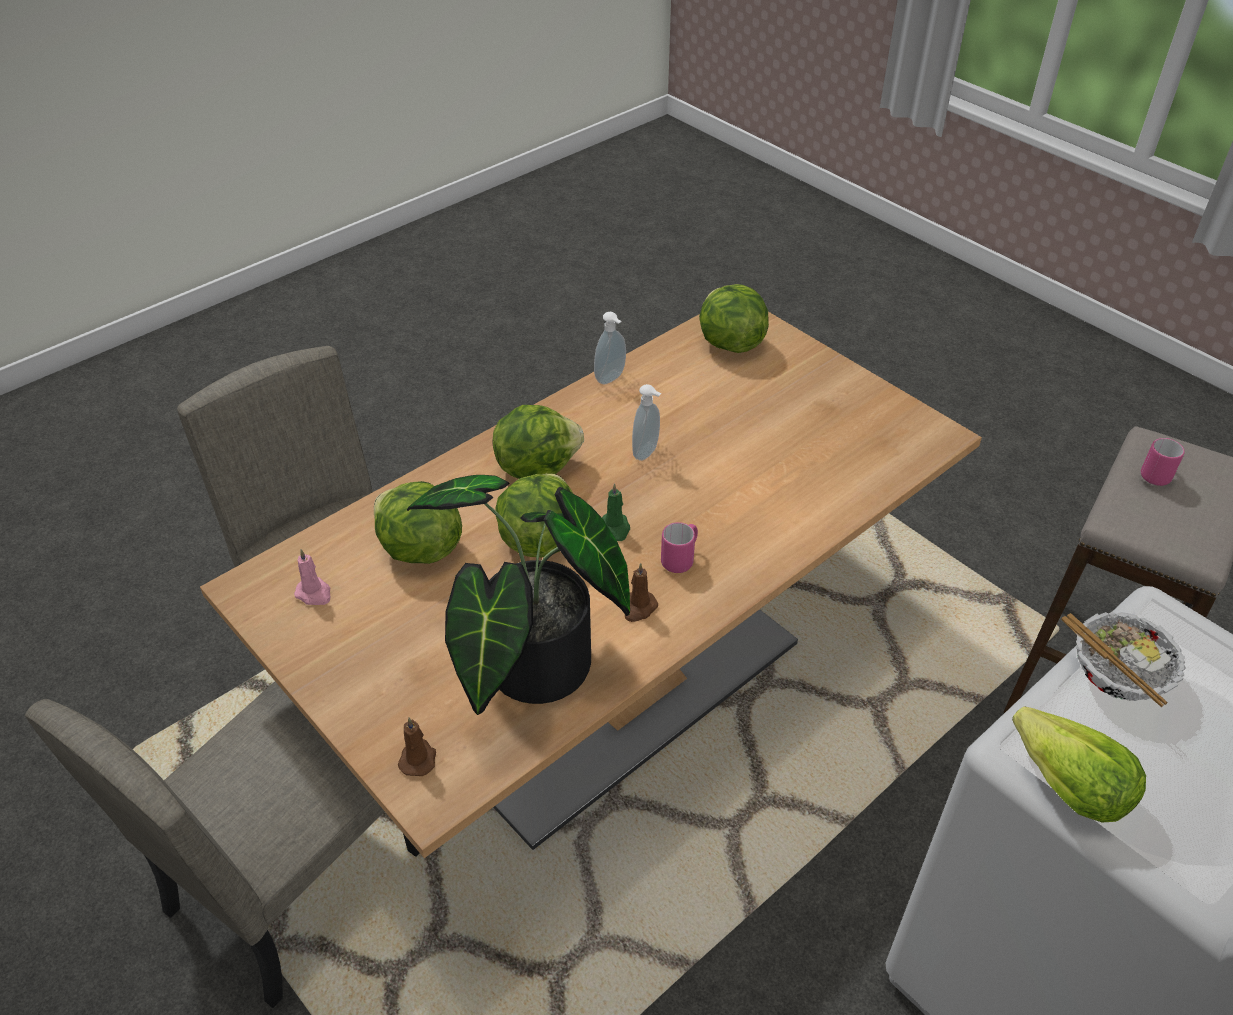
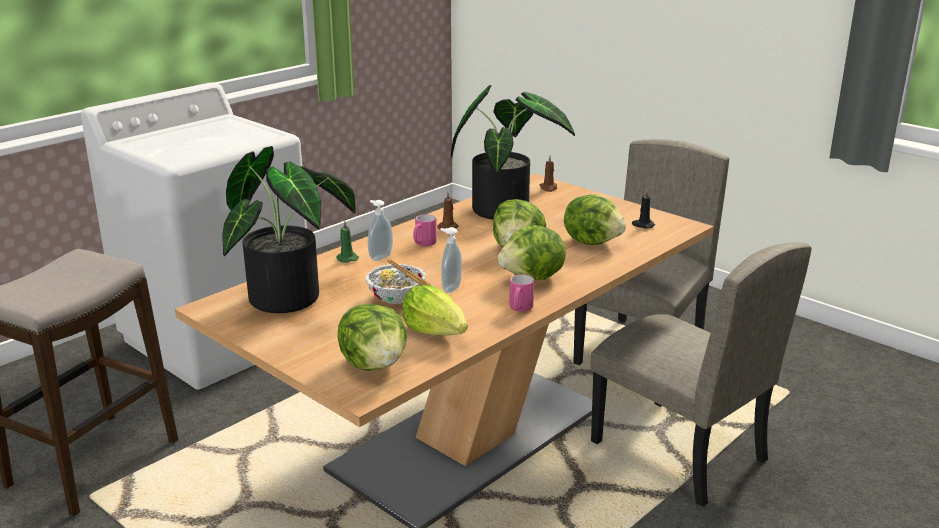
camera: 175 degrees right, 20 degrees down
(314, 594) = (642, 225): pink candle -> black candle
(611, 379) = (488, 332): soap dispenser -> soap dispenser (379, 257)
(615, 528) = (468, 253): green candle -> green candle (346, 258)
(843, 446) = (293, 298): none -> potted plant
(1067, 786) = (263, 129): lettuce -> lettuce (436, 331)
(1115, 678) = (216, 147): bowl -> bowl (397, 298)
(1155, 473) = (56, 290): pink mug -> pink mug (520, 309)

